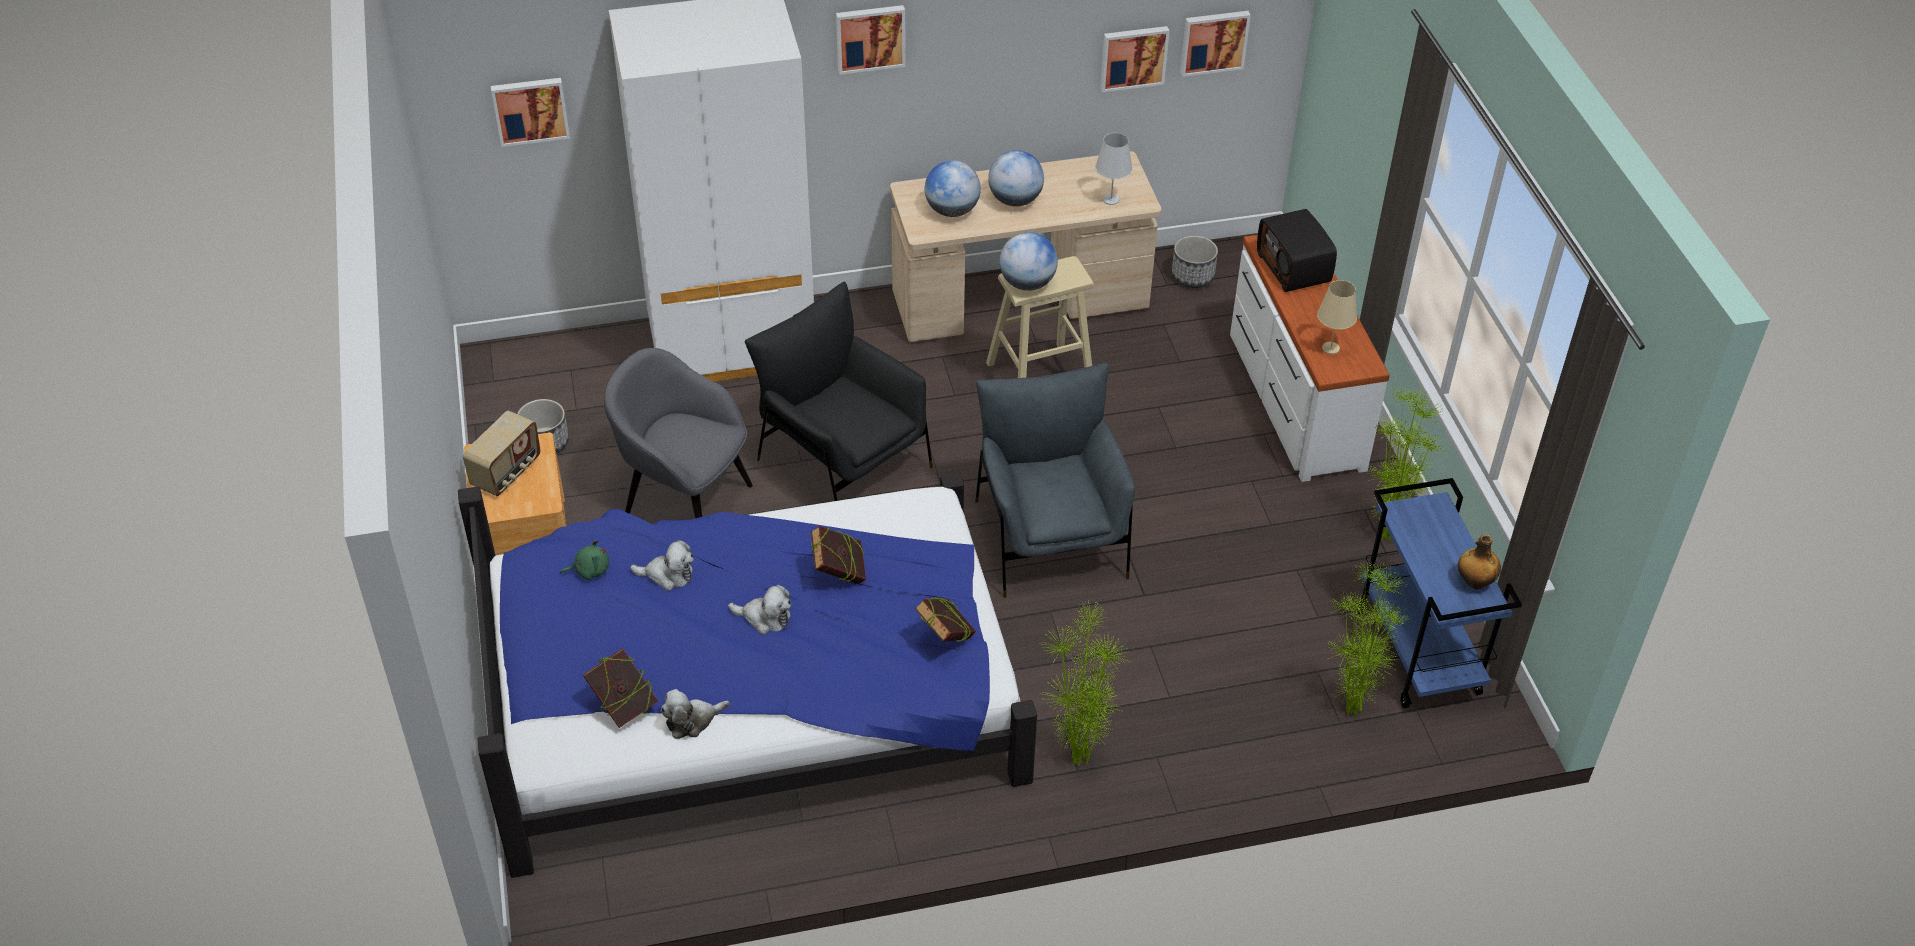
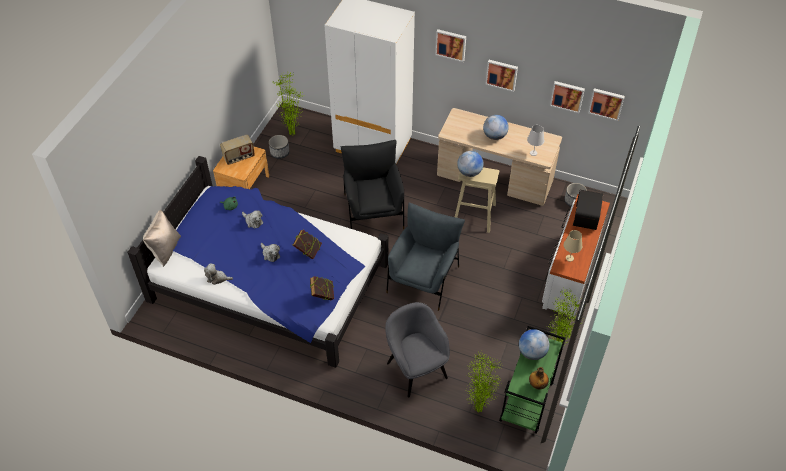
camera: 35 degrees right, 5 degrees up
(520, 725) = (165, 249): none -> beige pillow
(530, 110) = (314, 23): picture -> picture (501, 74)
(624, 707) = (199, 261): book -> none
(685, 498) = (308, 196): grey armchair -> grey armchair (416, 369)
(952, 210) = (466, 129): globe -> globe (532, 352)
(1078, 758) = (360, 368): potted plant -> potted plant (292, 133)
(1419, 652) = (527, 402): blue cart -> green cart

